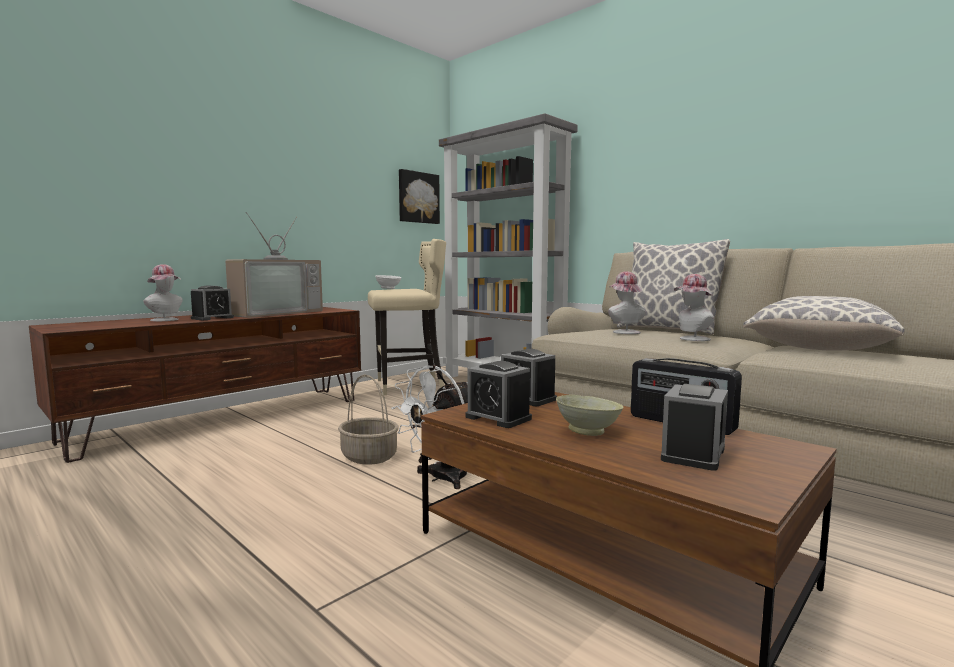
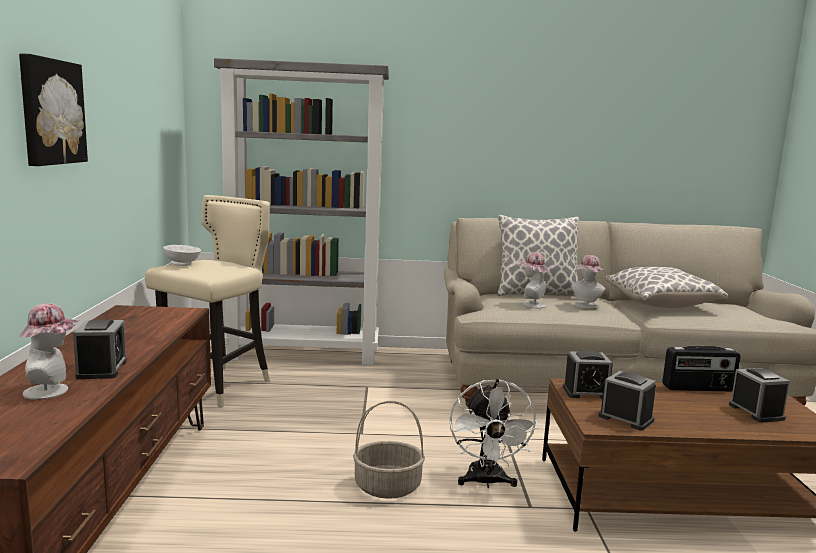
camera: 45 degrees left, 5 degrees up
(274, 313) = (128, 336): television -> none
(418, 197) = (167, 128): picture -> picture (50, 112)
(498, 418) = (626, 418): alarm clock -> alarm clock turned 135 degrees counterclockwise
(589, 432) = (688, 412): beige bowl -> none

